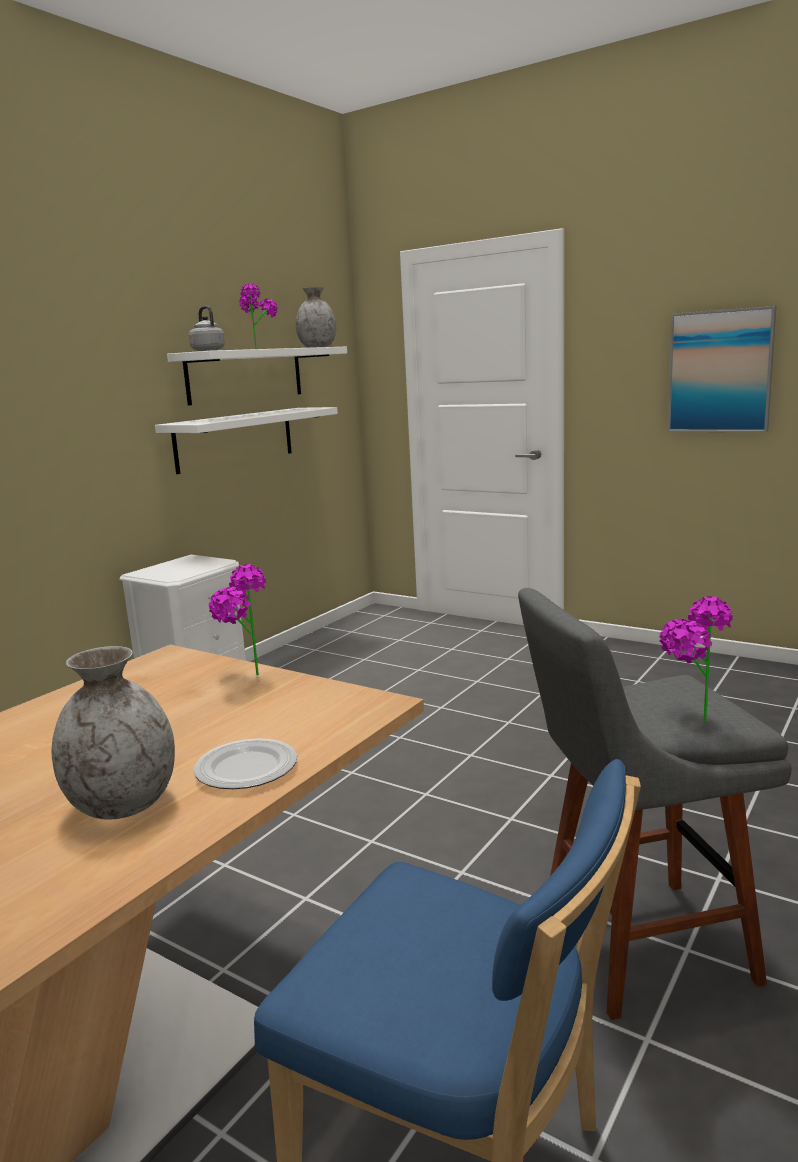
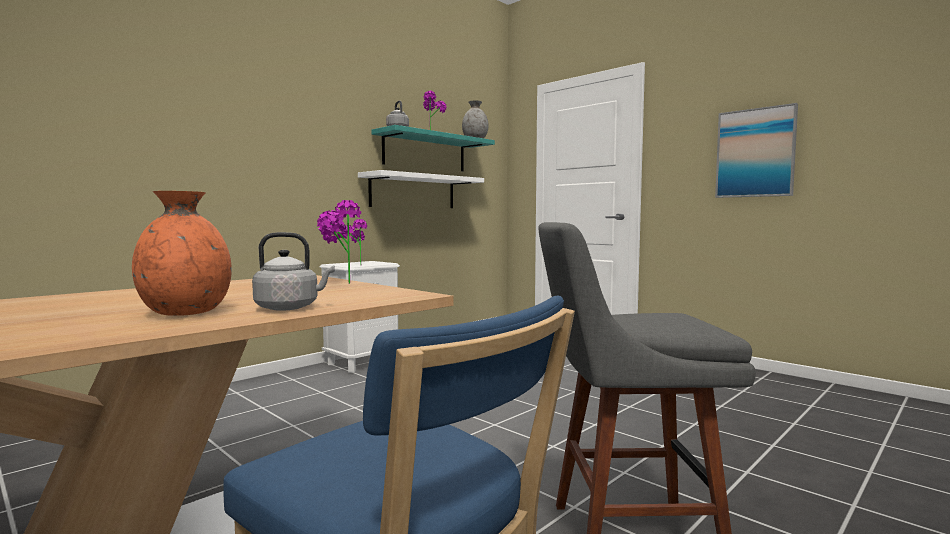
camera: 10 degrees right, 10 degrees down
(122, 804) = (185, 313): grey vase -> orange vase
(245, 375) = (425, 152): white shelf -> turquoise shelf
(247, 769) = (290, 307): plate -> grey kettle
(688, 722) = (664, 326): potted plant -> potted plant (355, 265)

